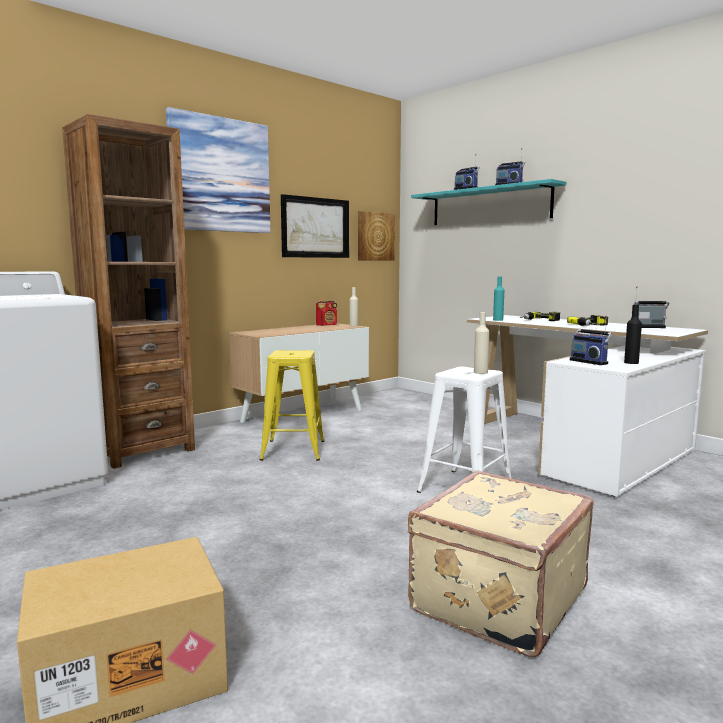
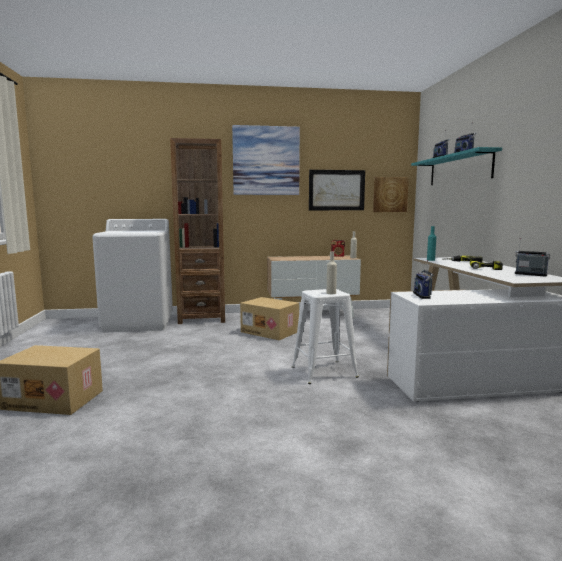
camera: 35 degrees right, 0 degrees up
(293, 450) = (270, 332): yellow stool -> cardboard box
(495, 599) = (225, 424): beige suitcase -> none
(631, 362) = (454, 300): black bottle -> none

